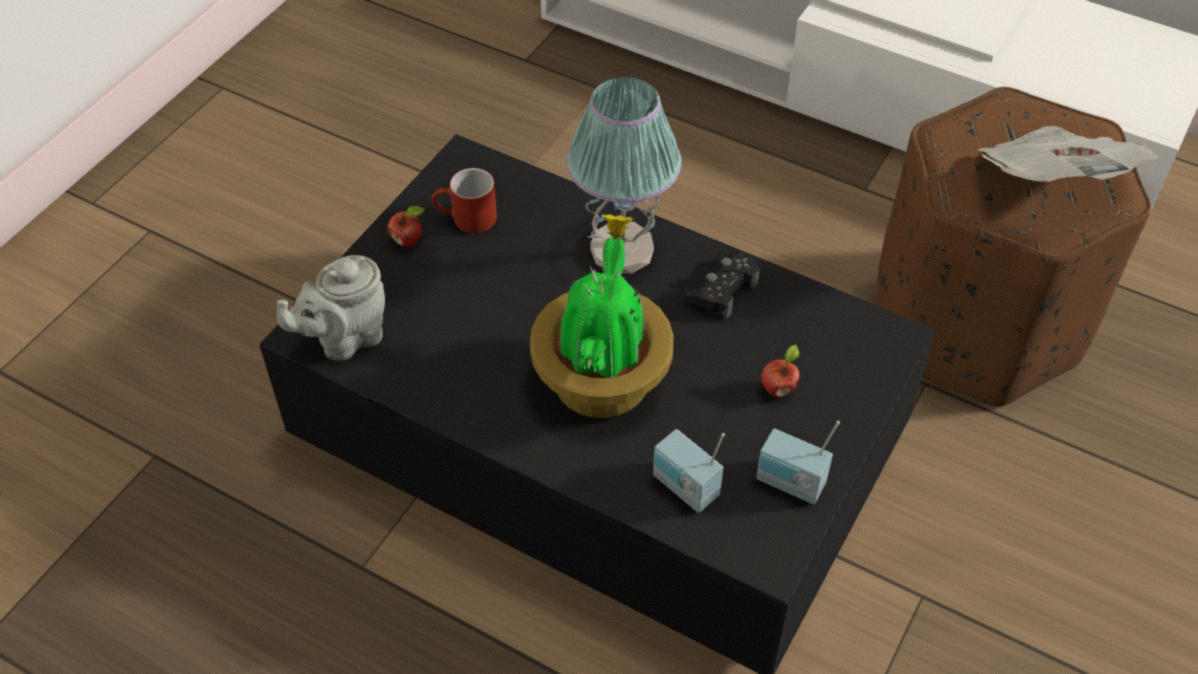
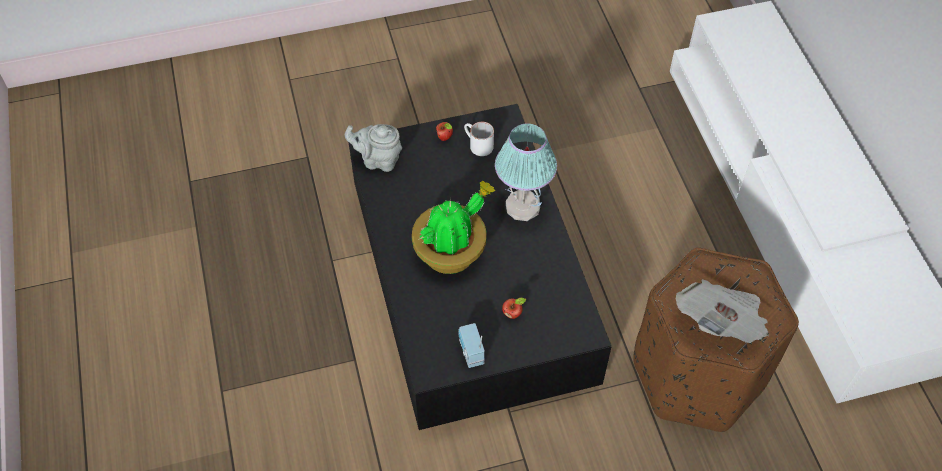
camera: 45 degrees right, 5 degrees up
(466, 219) = (477, 145): red mug -> white mug
(684, 488) = (430, 320): radio -> none
(721, 290) = (542, 255): black game controller -> none

